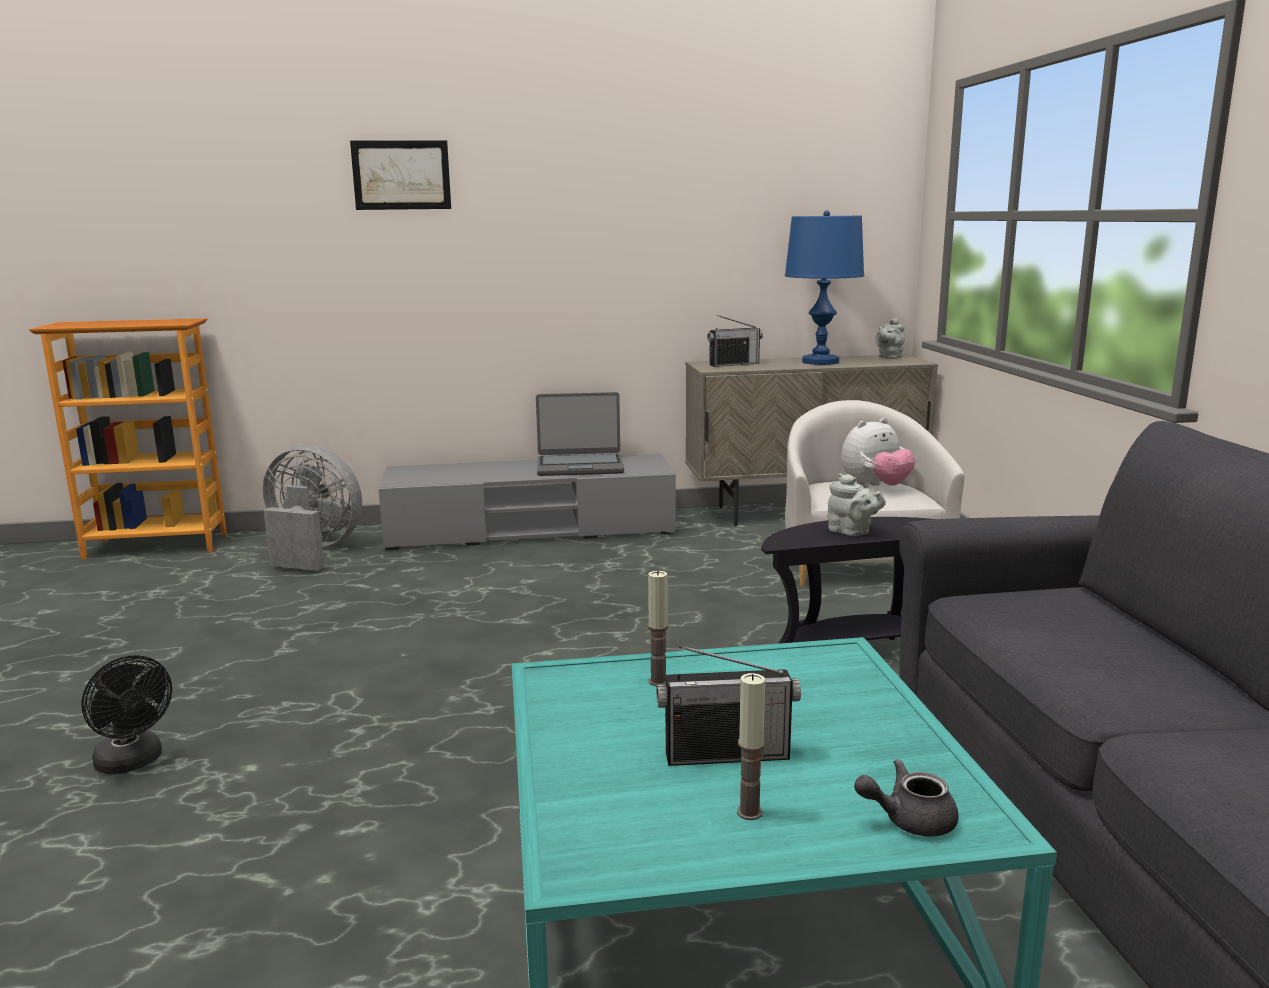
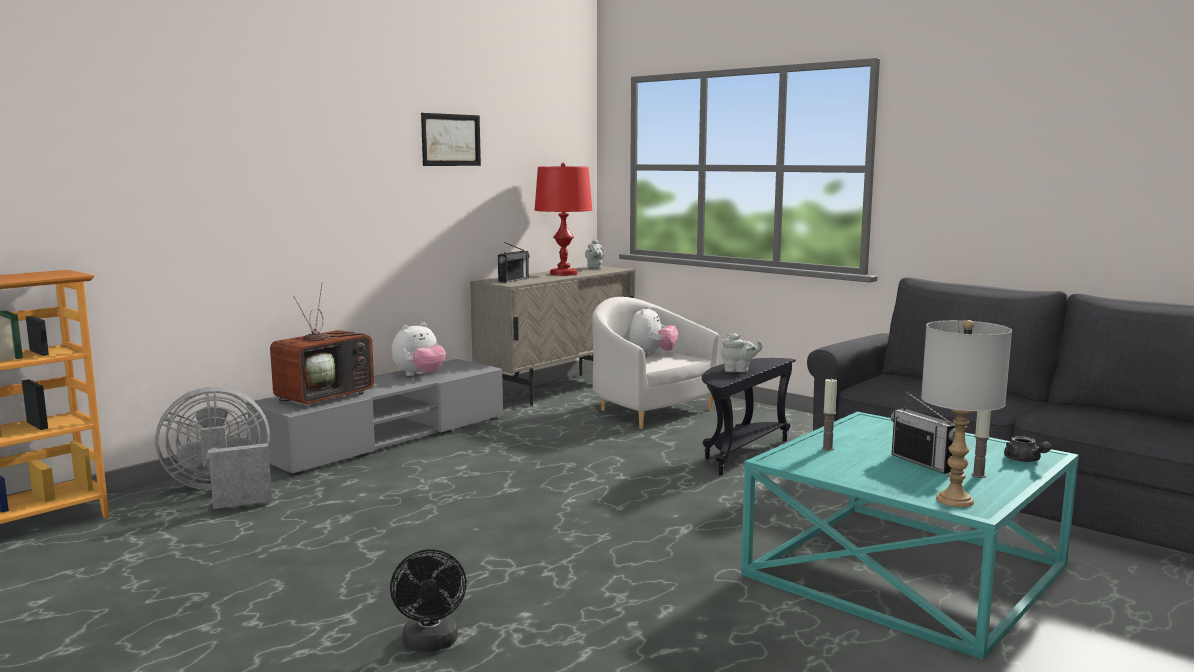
camera: 40 degrees left, 5 degrees down
(133, 763) = (431, 644): black fan -> black fan turned 75 degrees clockwise
(401, 175) = (256, 127): picture -> picture (451, 140)
(451, 473) = (325, 396): none -> television
(580, 466) = (419, 375): laptop -> plush toy
(587, 836) = (954, 500): none -> grey table lamp
(726, 754) = (923, 462): radio -> radio turned 105 degrees clockwise
(820, 362) = (564, 274): blue table lamp -> red table lamp
(908, 820) = (1025, 460): grey teapot -> grey teapot turned 60 degrees counterclockwise

